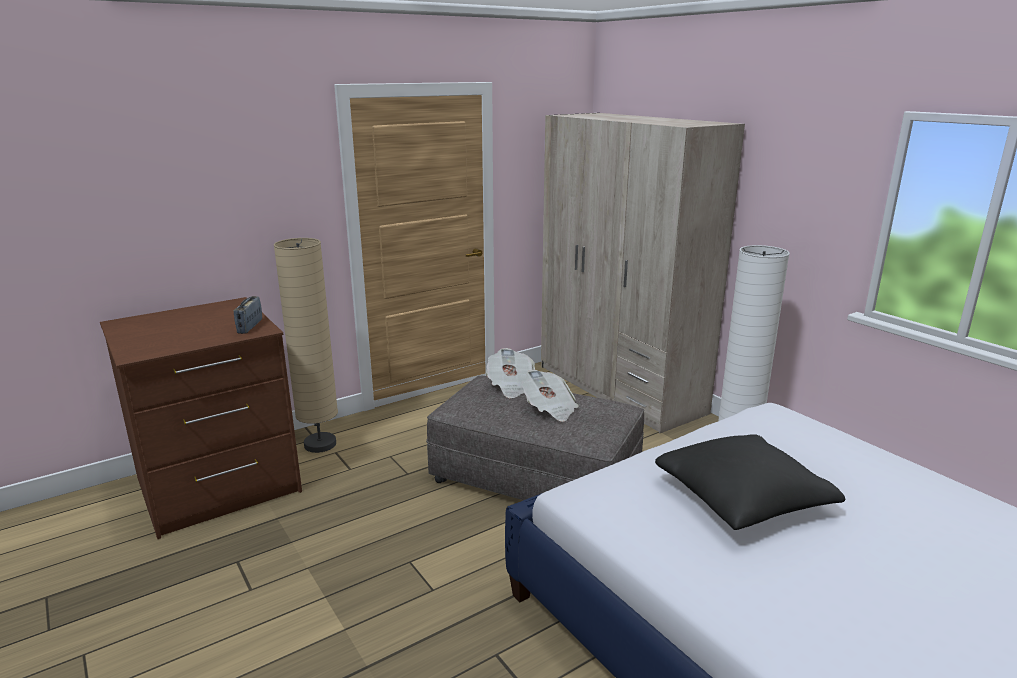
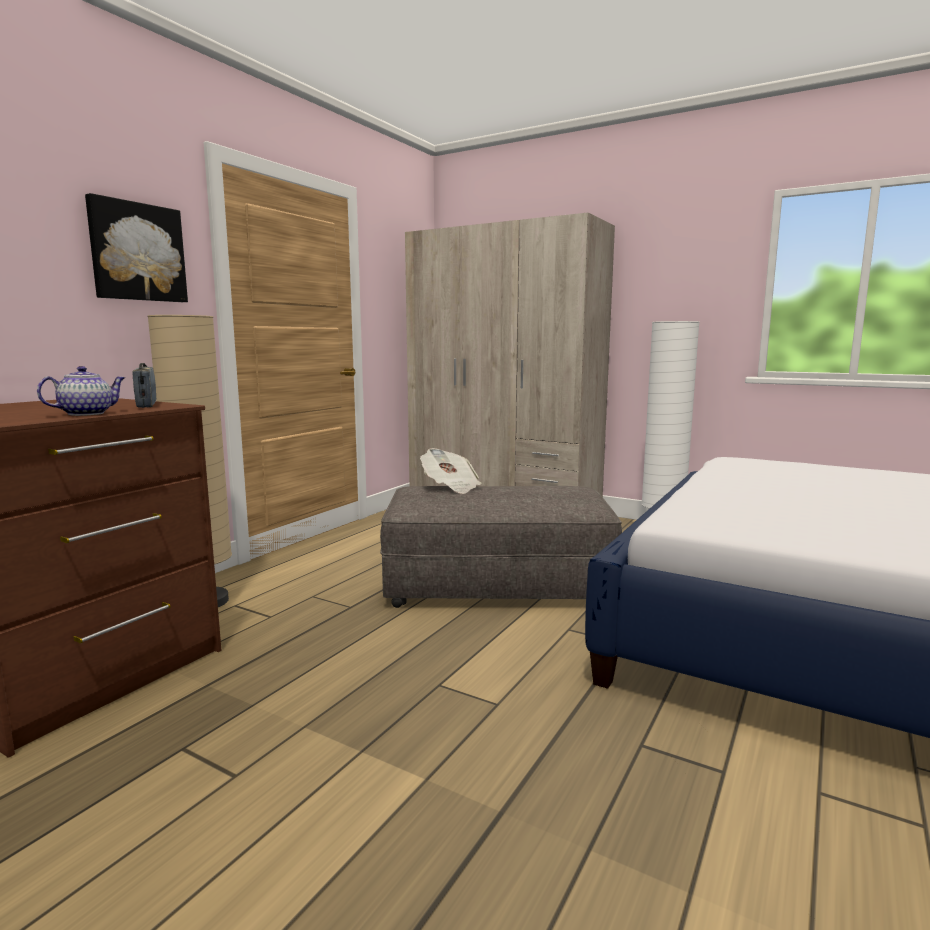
camera: 25 degrees left, 10 degrees down
(202, 342) = (87, 413): none -> teapot
(277, 186) = (137, 252): none -> picture
(549, 409) = (515, 495): newspaper -> none
(742, 499) = (819, 501): black pillow -> none

